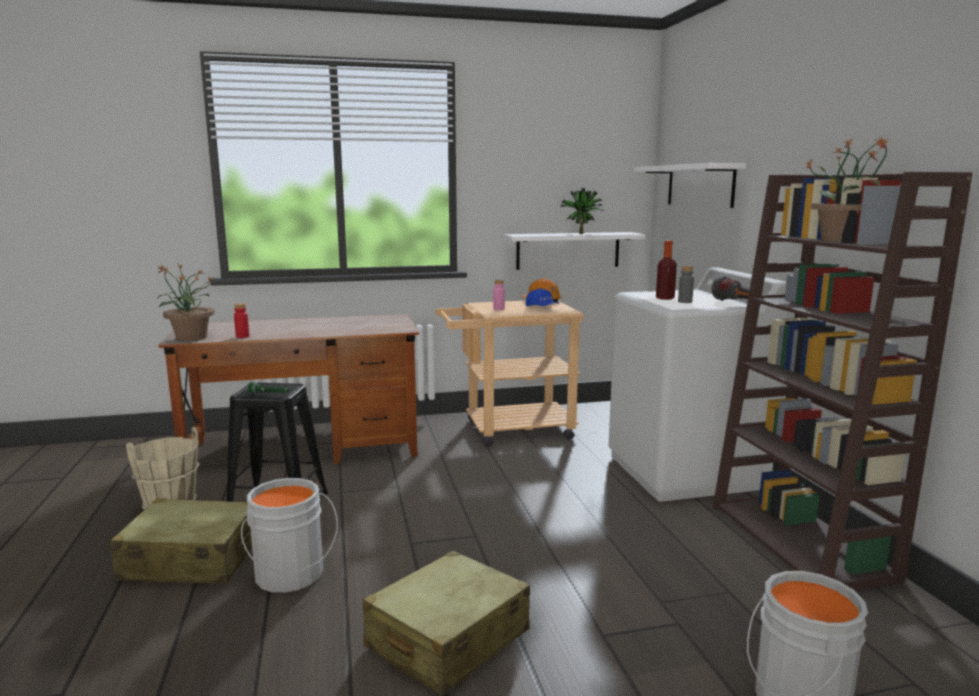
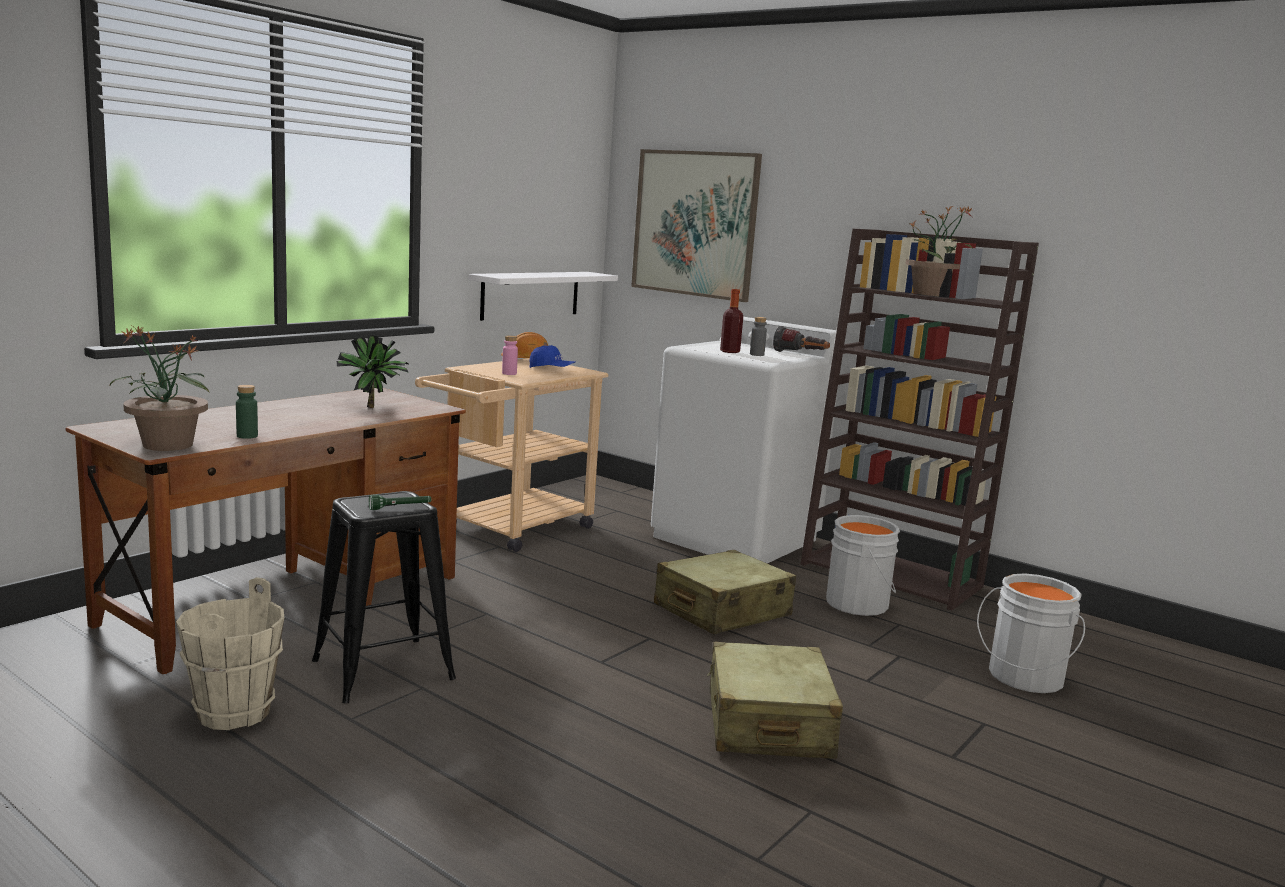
camera: 40 degrees left, 0 degrees up
(191, 559) = (382, 750): beige suitcase -> beige suitcase (721, 611)
(242, 336) = (247, 436): red bottle -> green bottle
(291, 575) = (534, 726): grey bucket -> grey bucket (860, 604)
(582, 234) = (556, 274): potted plant -> potted plant (374, 408)
(700, 185) = (695, 224): white shelf -> picture

